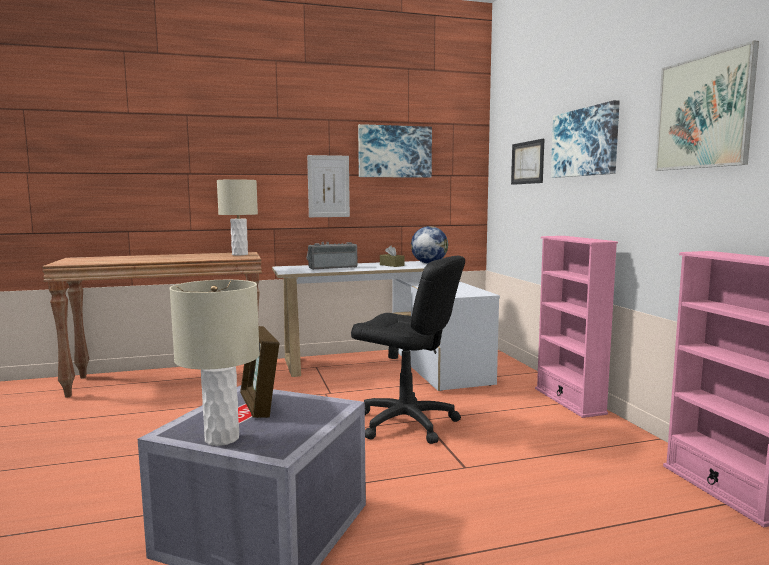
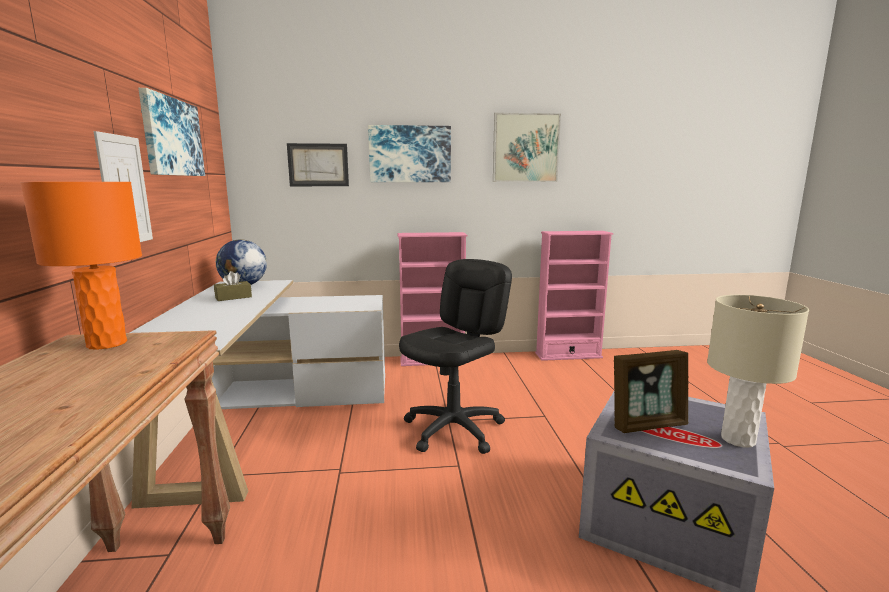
camera: 80 degrees left, 5 degrees up
(239, 254) = (106, 344): beige table lamp -> orange table lamp
(332, 267) = (200, 320): radio -> none

